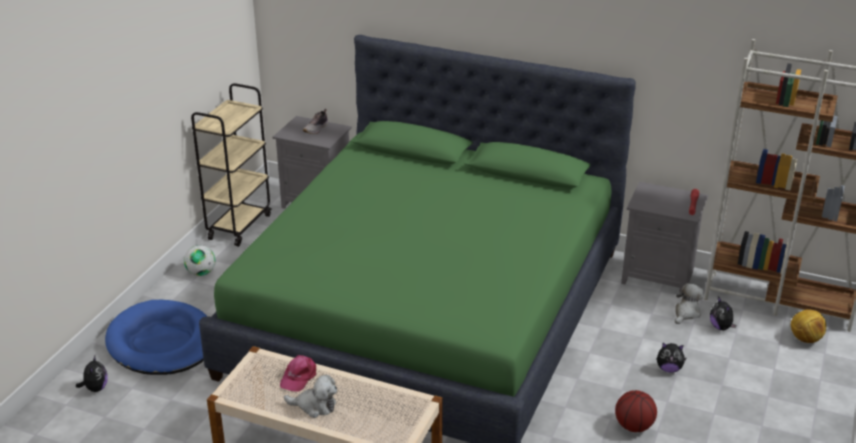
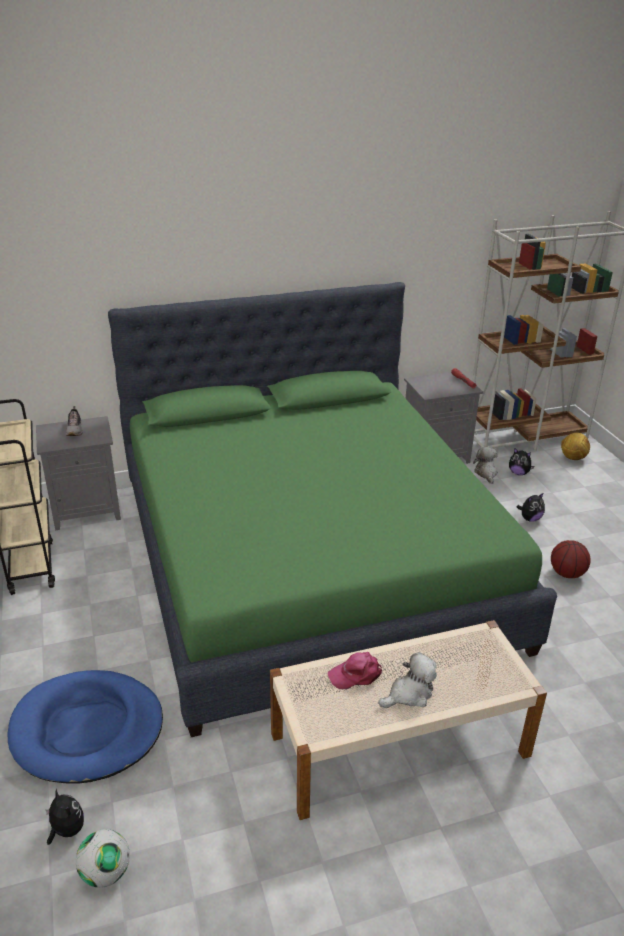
camera: 40 degrees left, 0 degrees up
(201, 273) = (43, 633): football -> football (106, 872)
(298, 377) = (356, 674): pink cap -> pink cap turned 90 degrees clockwise

